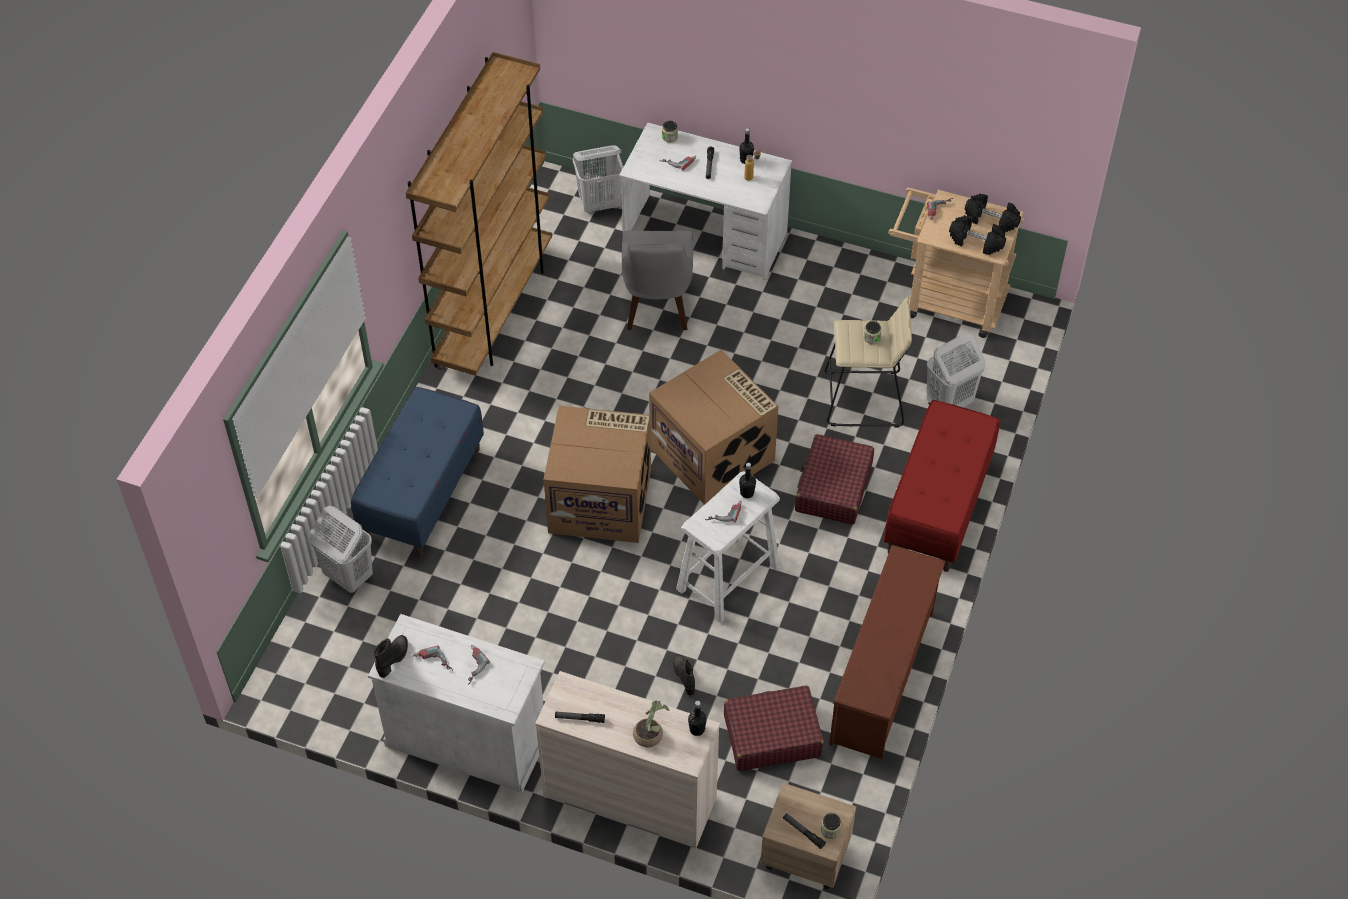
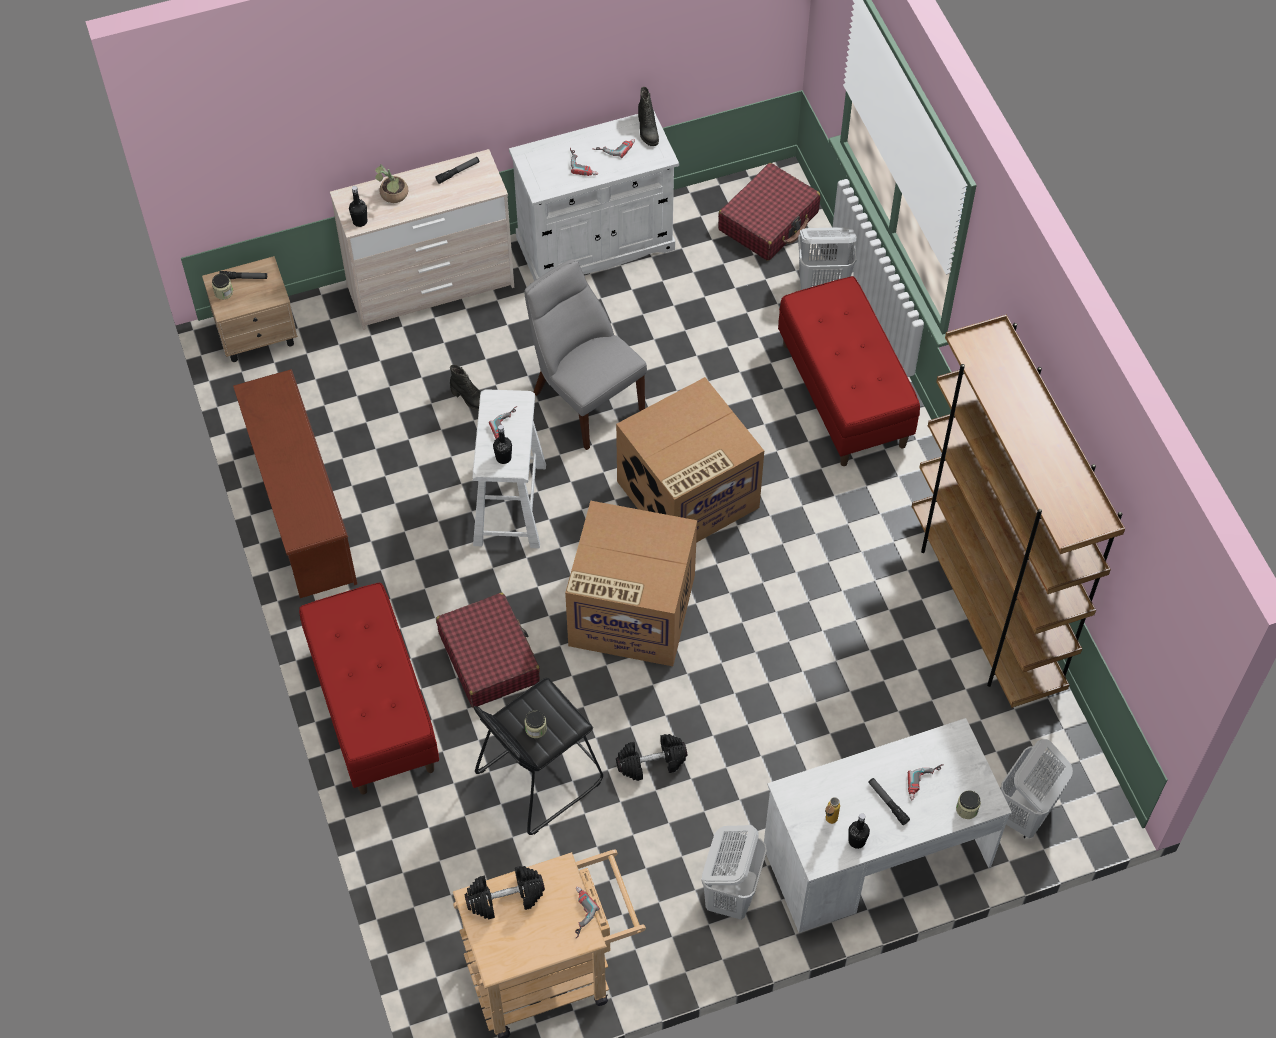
camera: 140 degrees right, 5 degrees up
(422, 492) = (844, 395): blue bench -> red bench
(657, 305) = (840, 733): grey chair -> grey chair (584, 398)
(771, 735) = (358, 403): red suitcase -> red suitcase (769, 221)
(863, 399) = (539, 777): beige stool -> black stool
(948, 404) = (449, 836): white laundry basket -> white laundry basket (731, 894)
(991, 220) = (511, 944): black dumbbell -> black dumbbell (651, 763)

